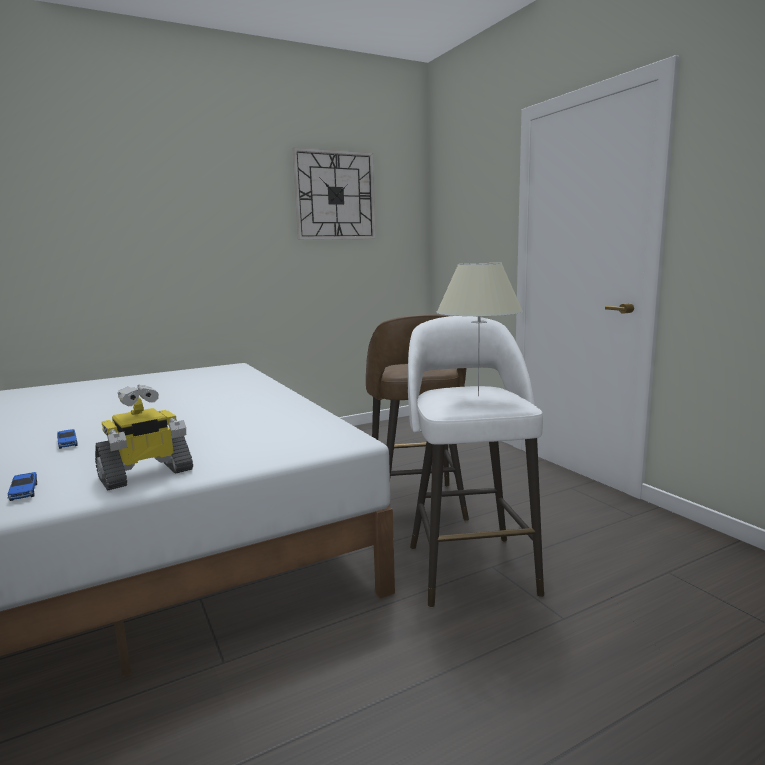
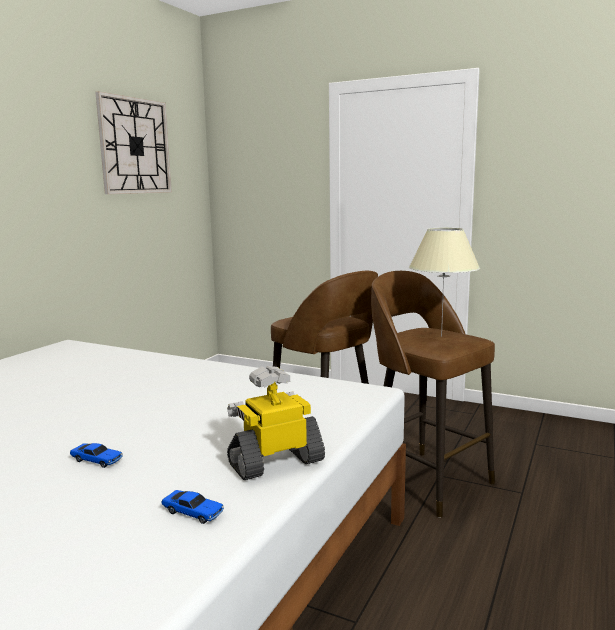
camera: 35 degrees left, 0 degrees up
(146, 475) = (275, 462): toy robot -> toy robot turned 135 degrees counterclockwise
(470, 567) = (426, 480): white stool -> brown stool

